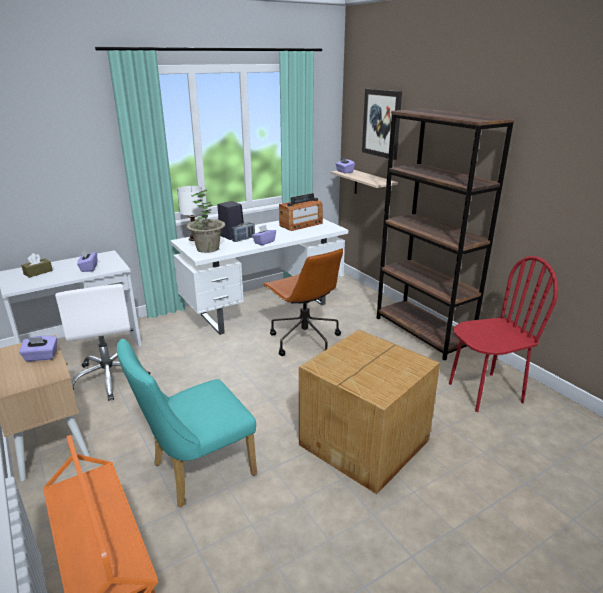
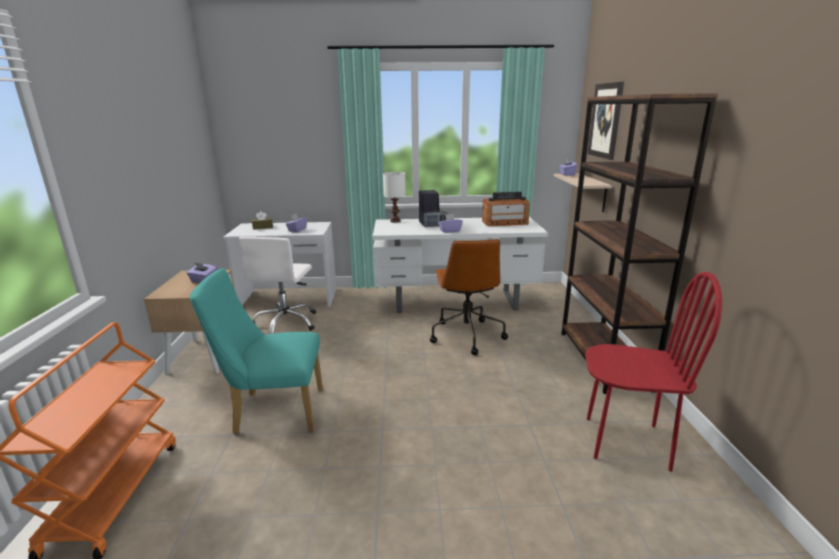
camera: 30 degrees right, 5 degrees down
(207, 249) = (395, 229): potted plant -> none
(366, 442) = (437, 443): cardboard box -> none

